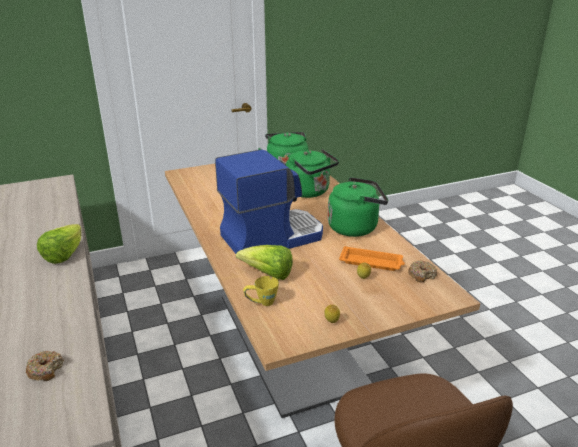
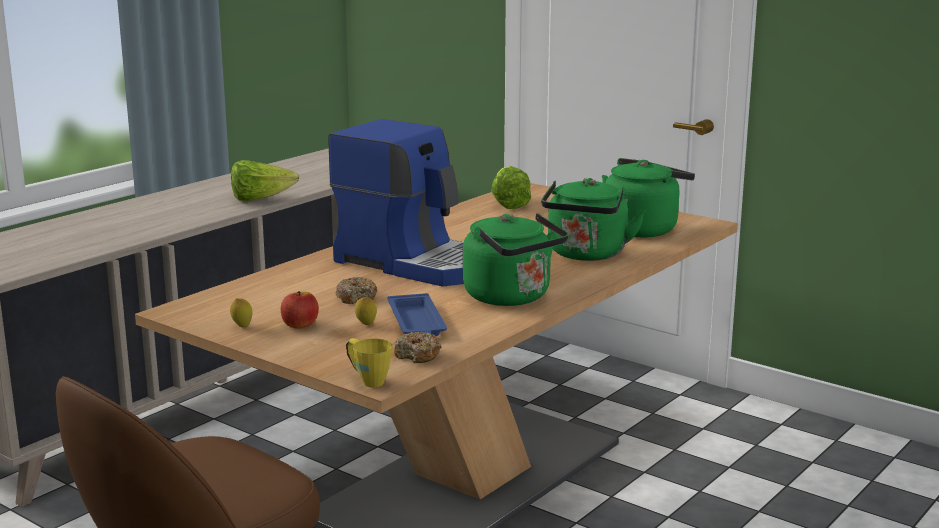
camera: 60 degrees right, 10 degrees down
(45, 370) = (65, 244): donut -> donut (356, 297)
(261, 303) = (249, 289): yellow mug -> yellow mug (367, 380)
(268, 274) = (317, 279): lettuce -> lettuce (508, 204)
(346, 300) = (300, 325): none -> apple
(372, 262) = (417, 322): orange tray -> blue tray

